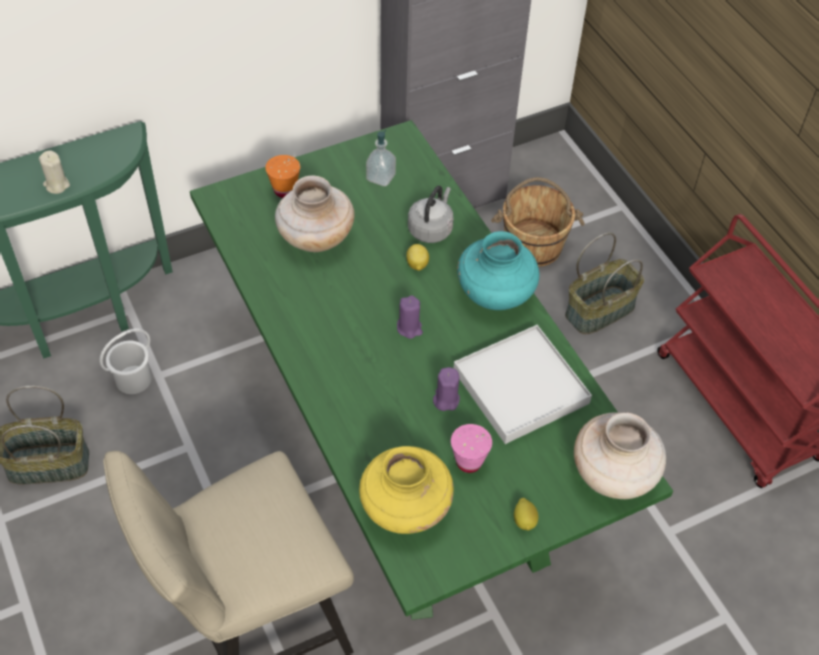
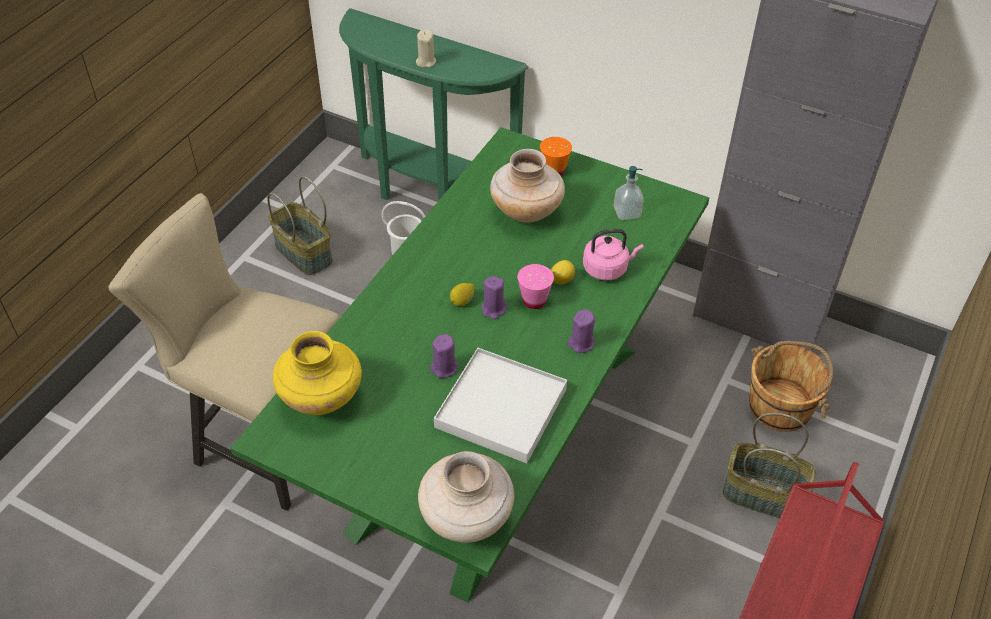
camera: 55 degrees right, 5 degrees down
(431, 228) = (607, 268): grey kettle -> pink kettle
(469, 462) = (396, 413): pink cup -> pink cup (534, 301)
(496, 294) = (581, 343): turquoise vase -> purple candle
(524, 520) = (369, 479): lemon -> lemon (462, 301)

